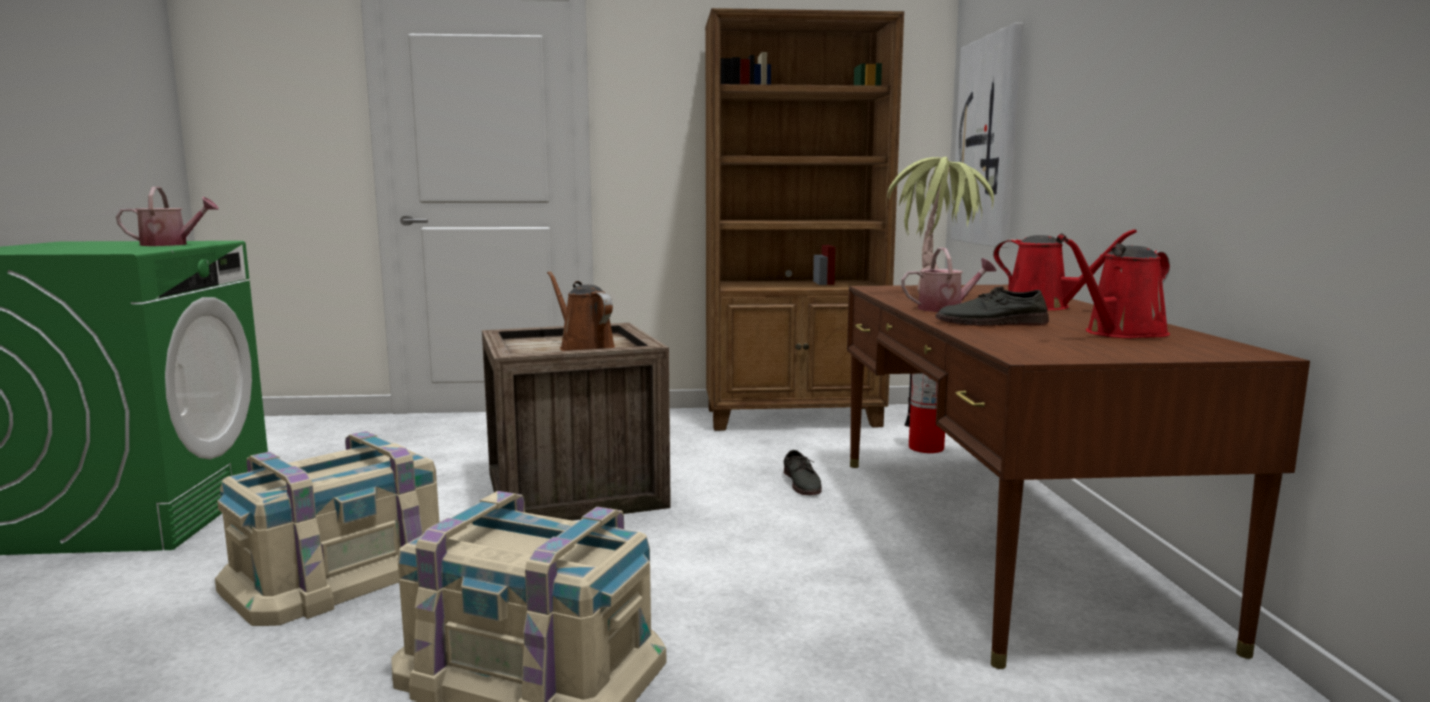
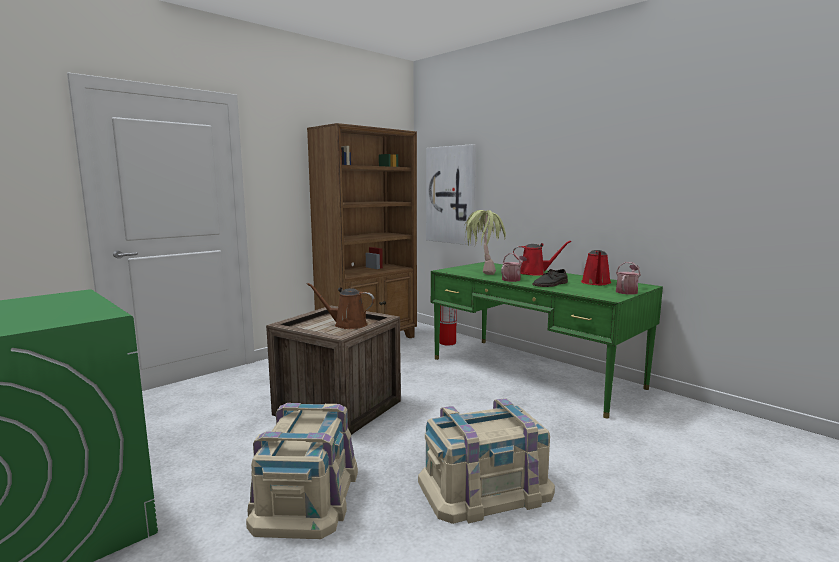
camera: 40 degrees left, 0 degrees up
(171, 244) = (72, 301): watering can -> watering can (627, 291)
(802, 483) = (431, 372): grey shoe -> none
(999, 536) = (533, 372): brown desk -> green desk

